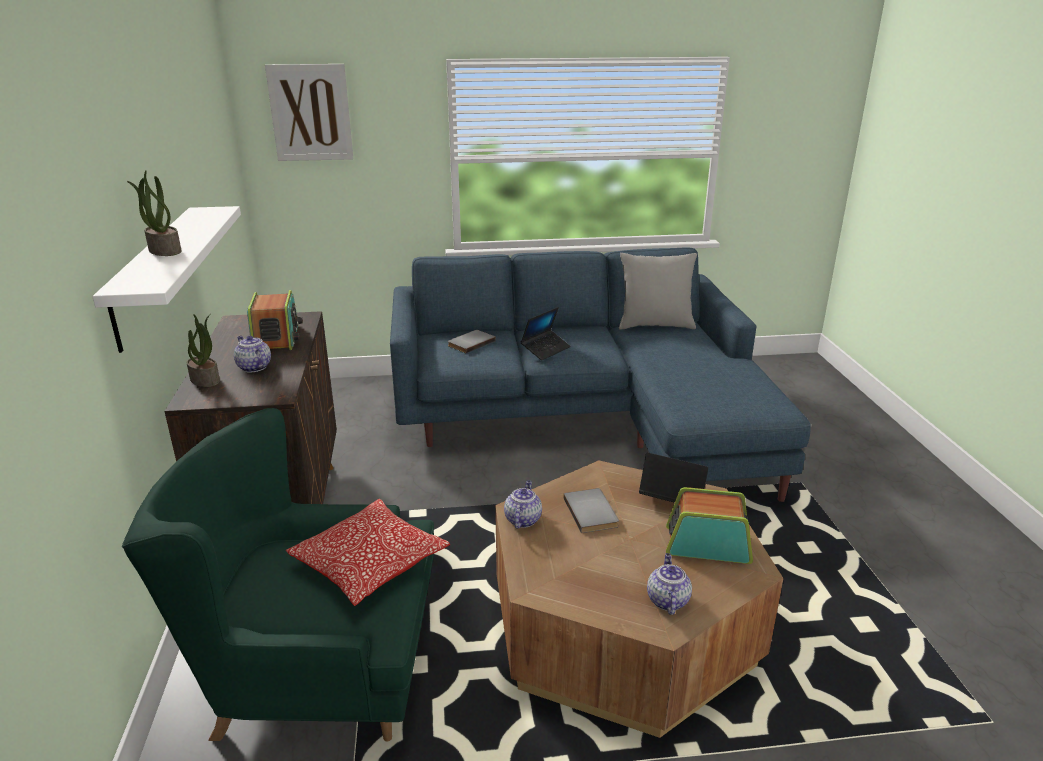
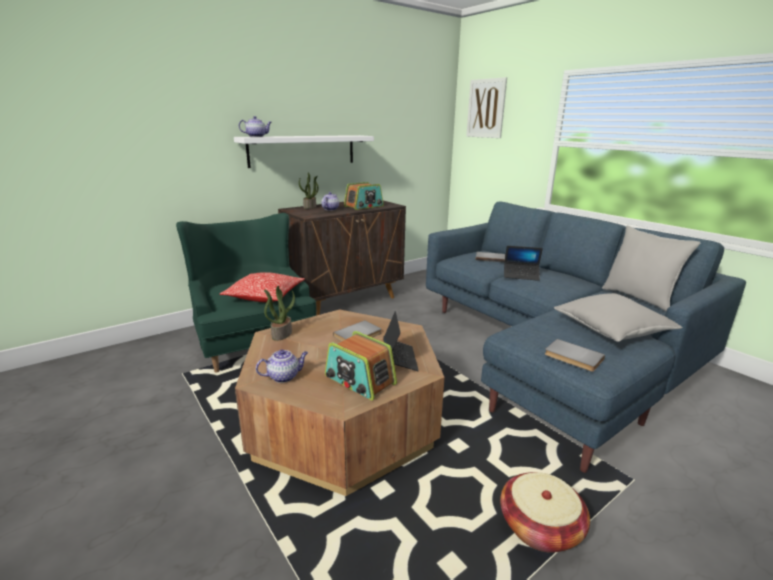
camera: 60 degrees right, 5 degrees down
(164, 251) = (294, 136): potted plant -> potted plant (281, 334)
(522, 519) = (332, 318): teapot -> teapot (257, 136)
(707, 544) = (359, 380): radio -> radio turned 150 degrees clockwise
(712, 366) = (612, 329): none -> grey pillow
(754, 406) = (572, 357): none -> grey book
(835, 556) = (539, 527): none -> basket

